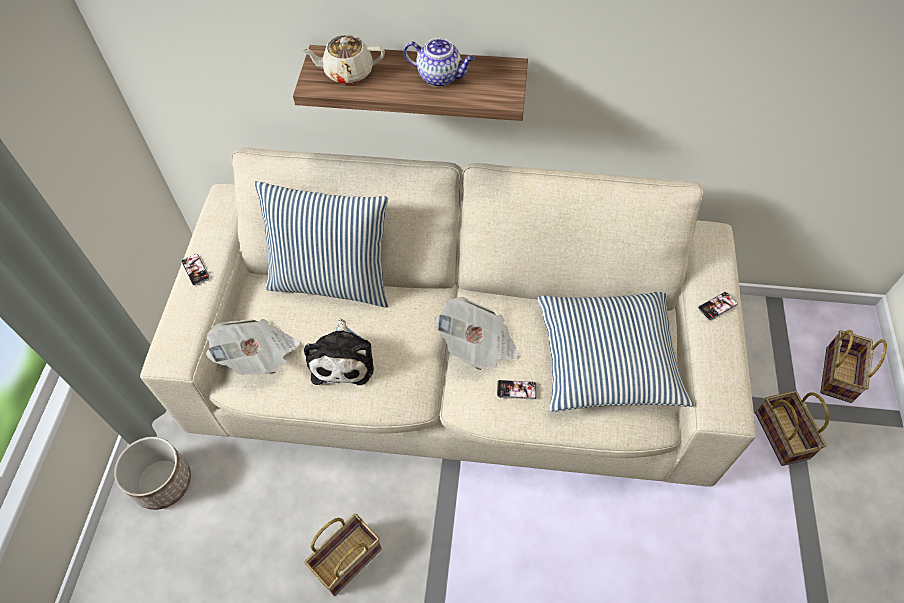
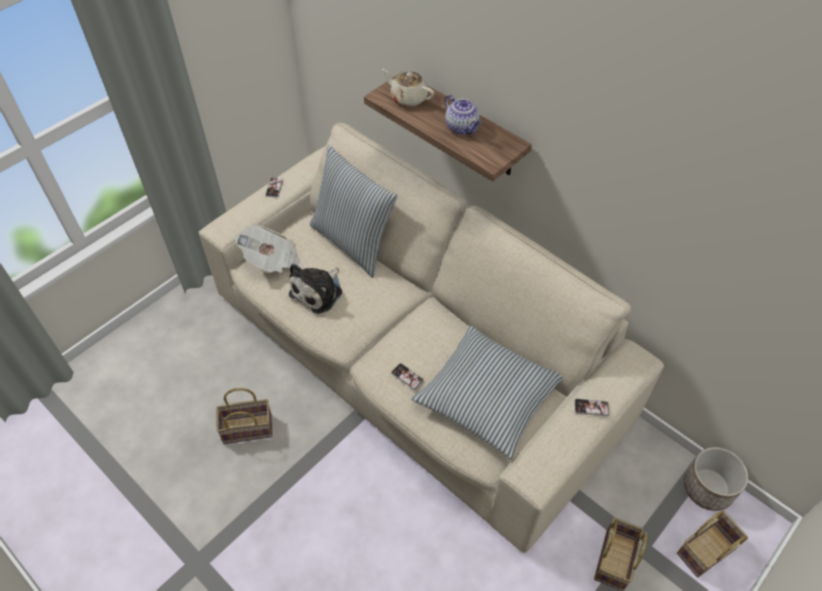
camera: 35 degrees right, 5 degrees down
(162, 482) = (185, 314): planter -> planter (707, 488)
(478, 345) = (407, 334): newspaper -> none

